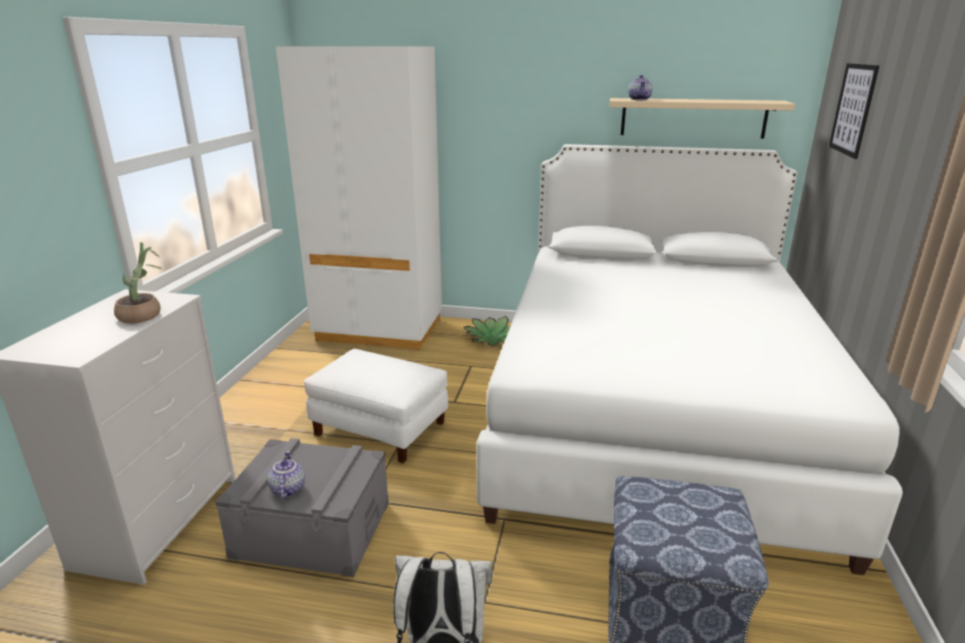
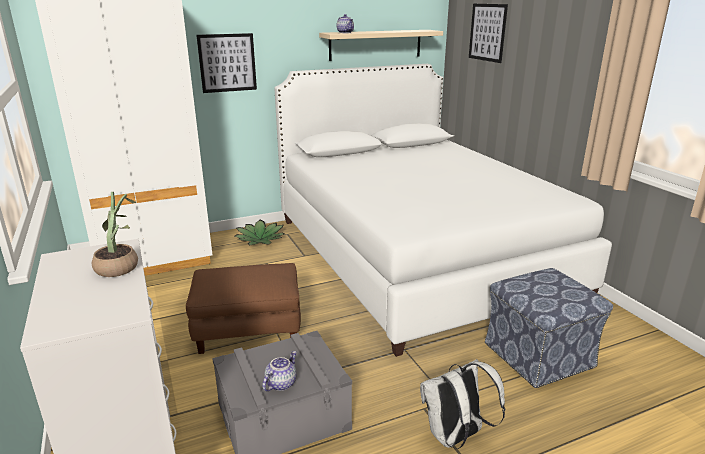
camera: 35 degrees left, 0 degrees up
(287, 489) = (280, 383): teapot -> teapot turned 75 degrees clockwise
(381, 428) = (249, 328): white ottoman -> brown ottoman
(491, 128) = (227, 63): none -> picture

